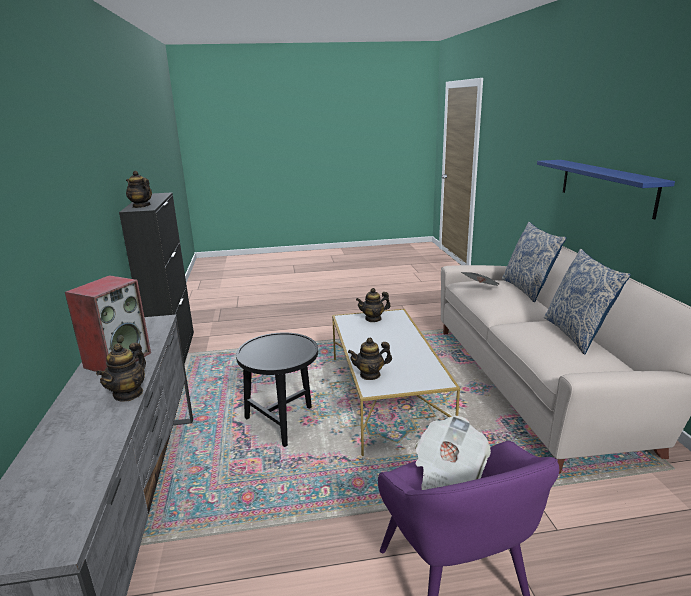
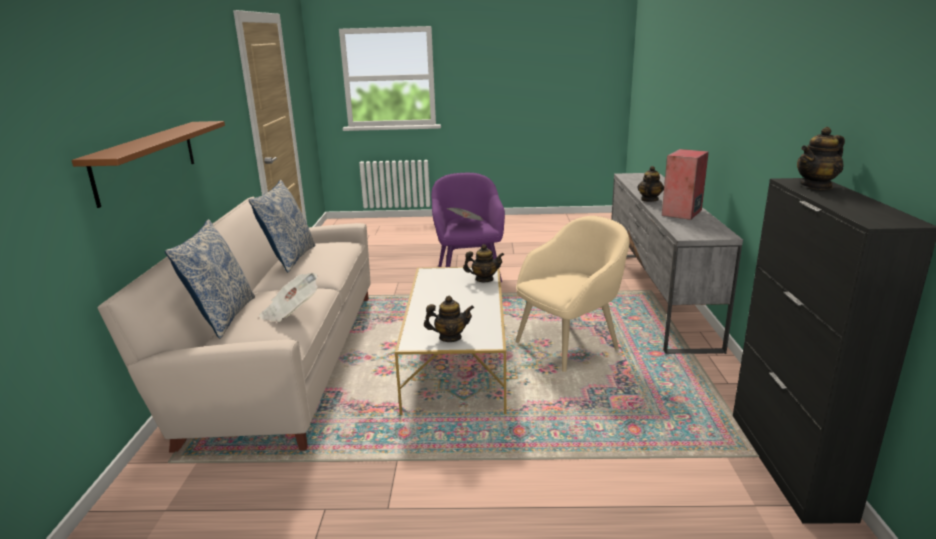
camera: 170 degrees left, 0 degrees up
(141, 206) = (816, 186): teapot -> teapot turned 105 degrees clockwise
(283, 422) = (568, 345): black side table -> beige armchair
(606, 186) = (147, 160): blue shelf -> brown shelf

